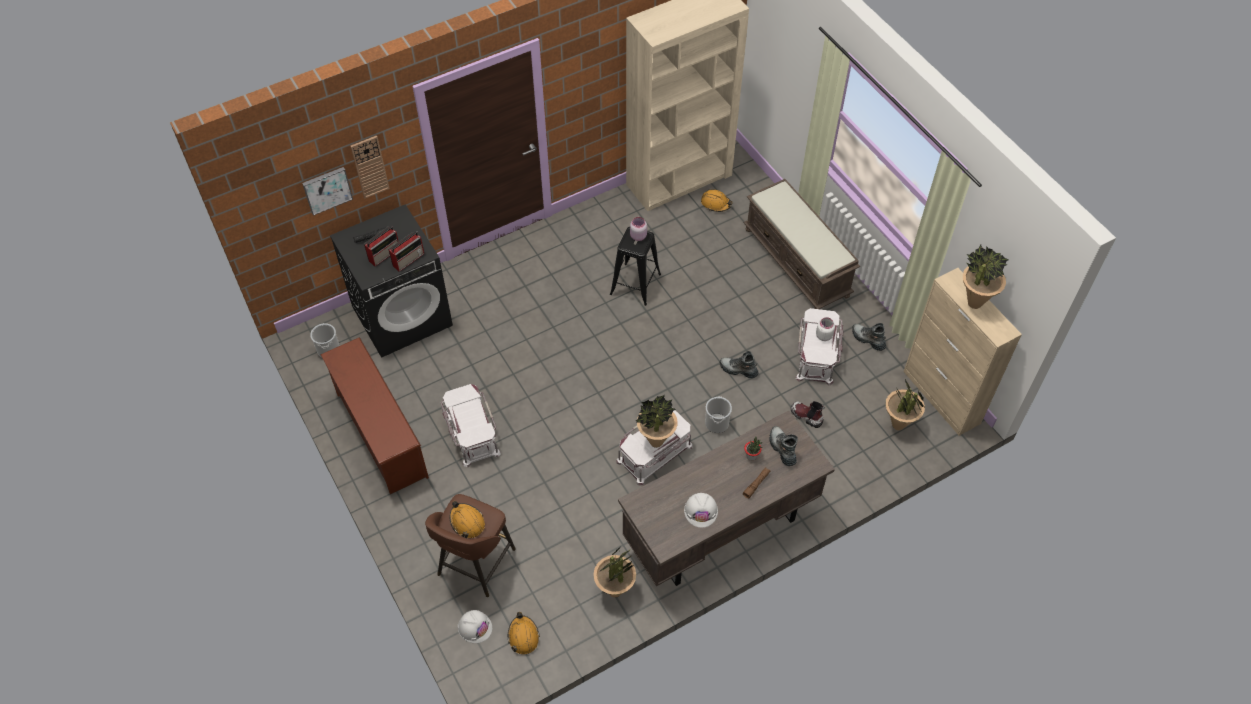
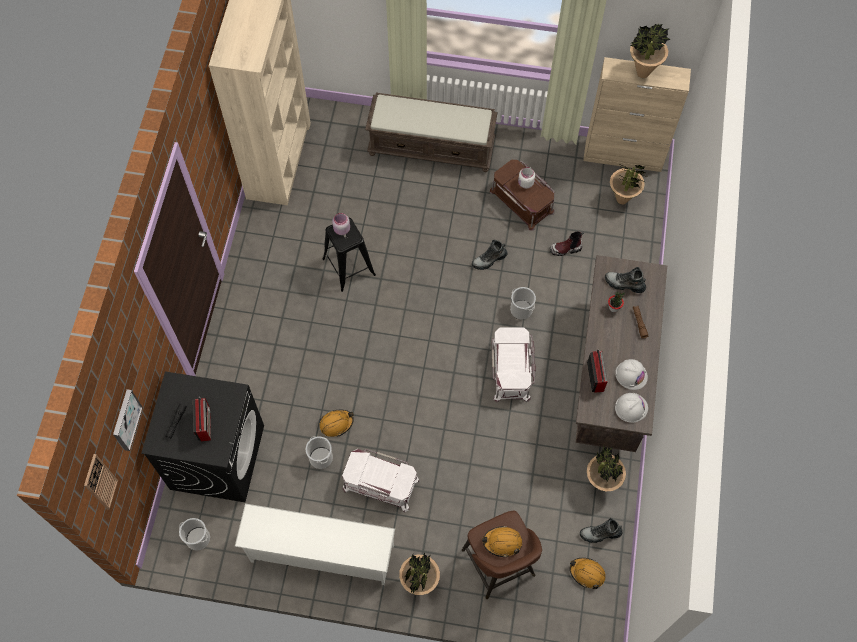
camera: 50 degrees left, 10 degrees up
(370, 167) = (138, 368): wall clock -> wall clock (100, 482)
(380, 434) = (320, 554): brown shoe rack -> white shoe rack
(409, 259) = (228, 408): radio -> radio (595, 375)
(459, 379) = (320, 457): none -> bucket
(475, 627) = (552, 602): white hard hat -> white hard hat (631, 407)
(656, 442) = (518, 361): potted plant -> potted plant (419, 583)
(716, 203) = (326, 154): orange hard hat -> orange hard hat (336, 423)
(817, 355) = (522, 201): white storage box -> brown storage box
(868, 339) = (538, 159): boot -> boot (600, 533)

